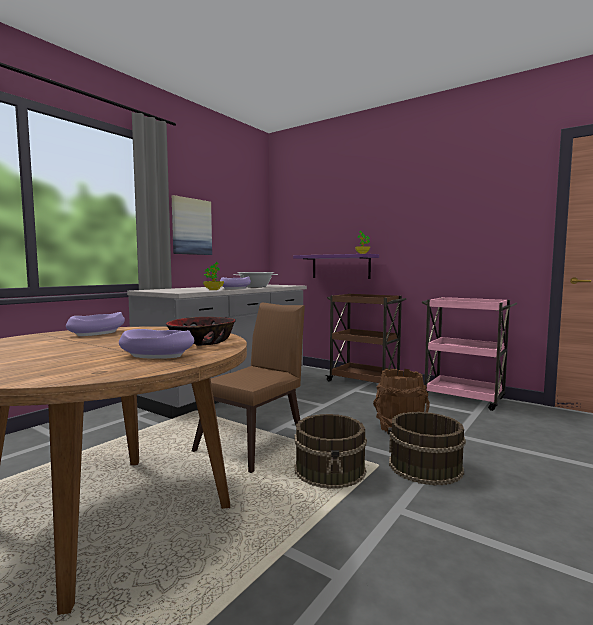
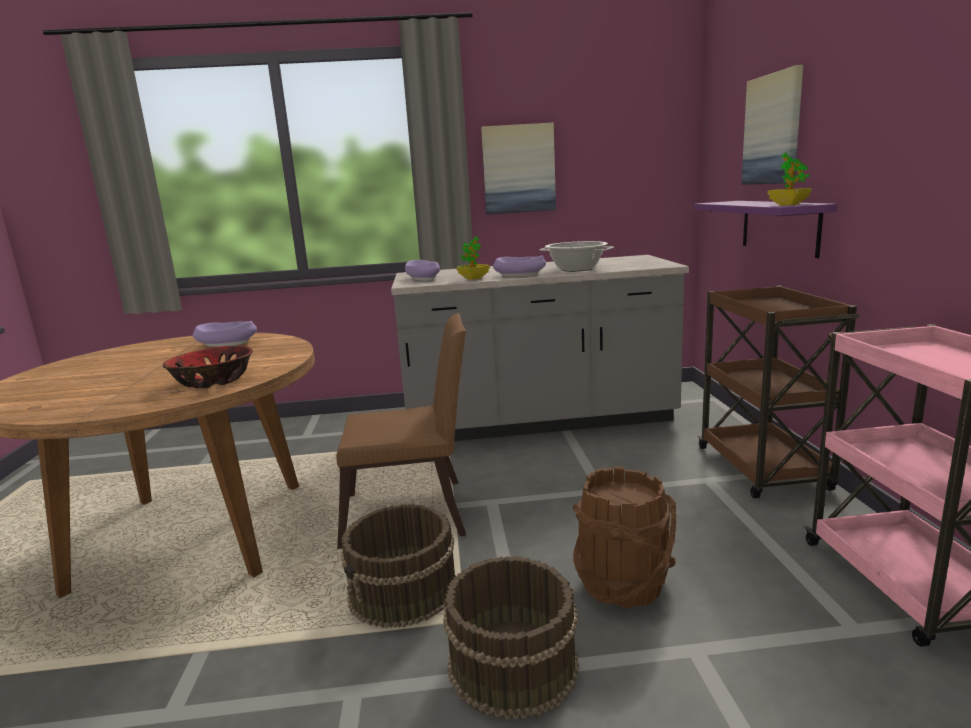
camera: 50 degrees right, 10 degrees up
(157, 356) = (120, 395): purple bowl -> purple bowl (423, 278)
(331, 222) = (773, 129): none -> picture

